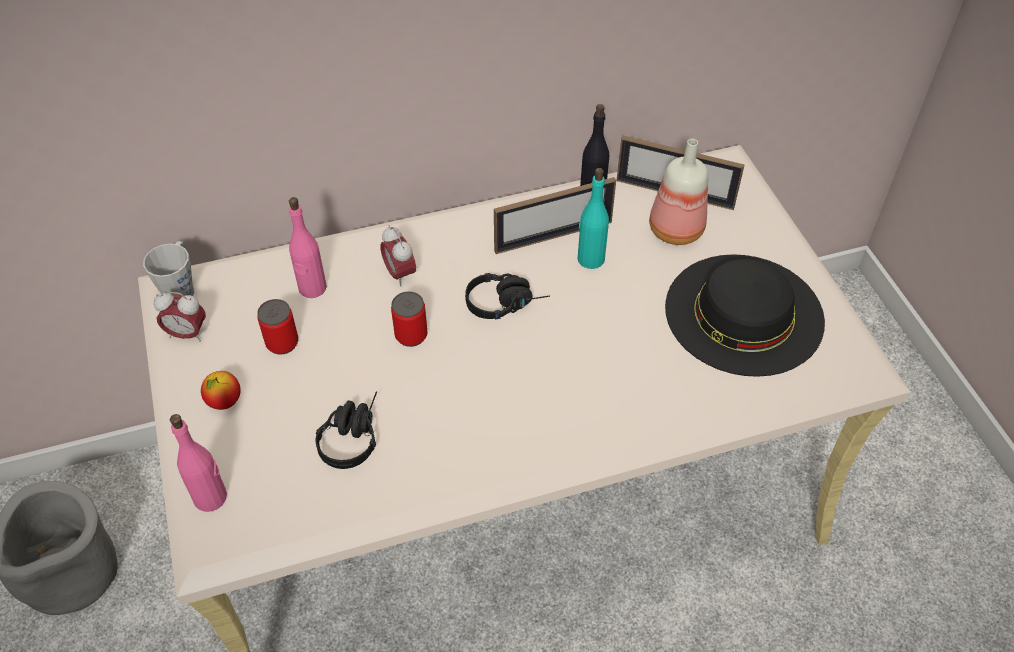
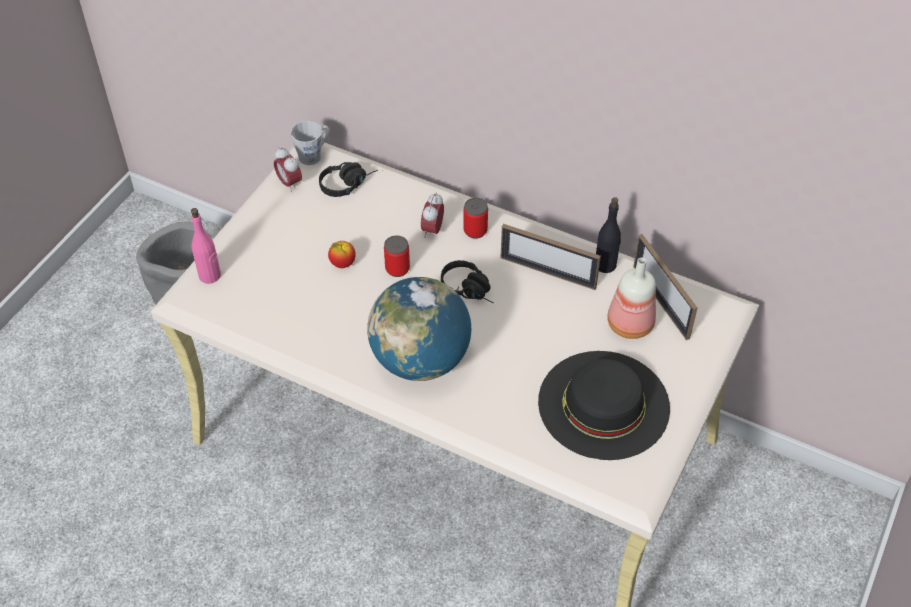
camera: 45 degrees right, 0 degrees up
(224, 401) = (267, 232): apple -> apple (342, 263)
(282, 343) = (328, 223): can -> can (475, 230)
(312, 288) = (377, 204): pink bottle -> none
(352, 435) = (306, 297): black headphones -> black headphones (348, 183)
(543, 403) = (420, 360): none -> globe
(590, 259) = (552, 302): turquoise bottle -> none

